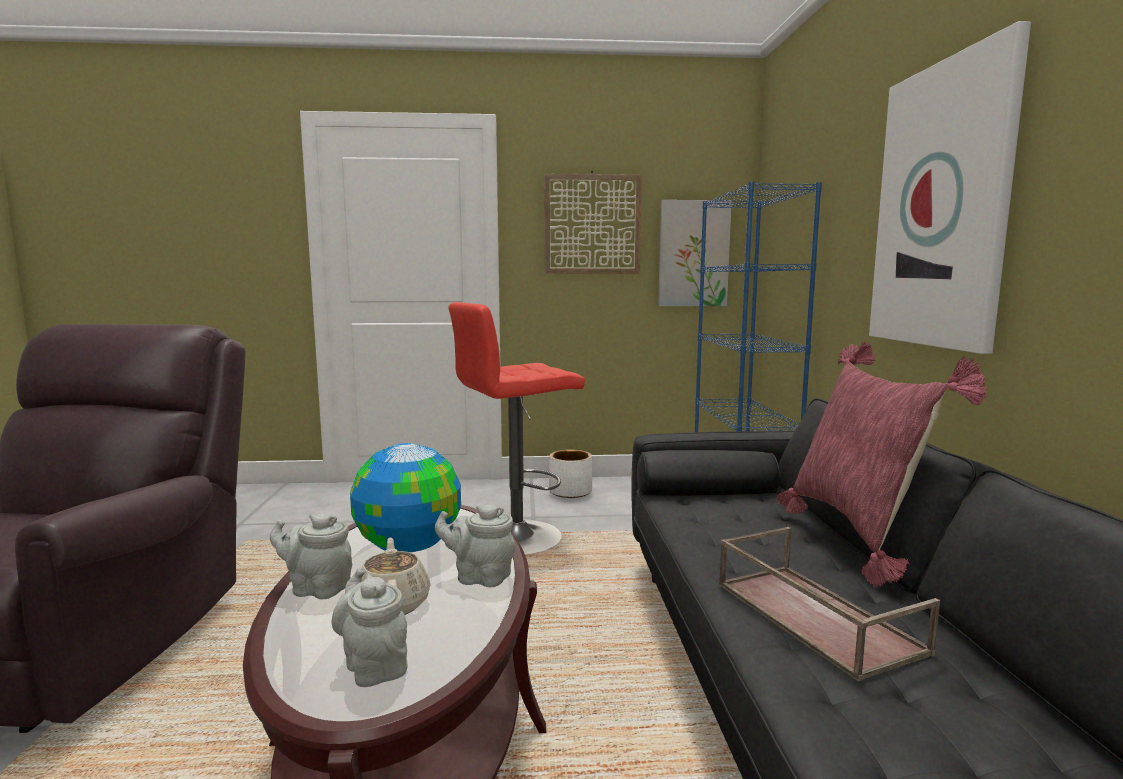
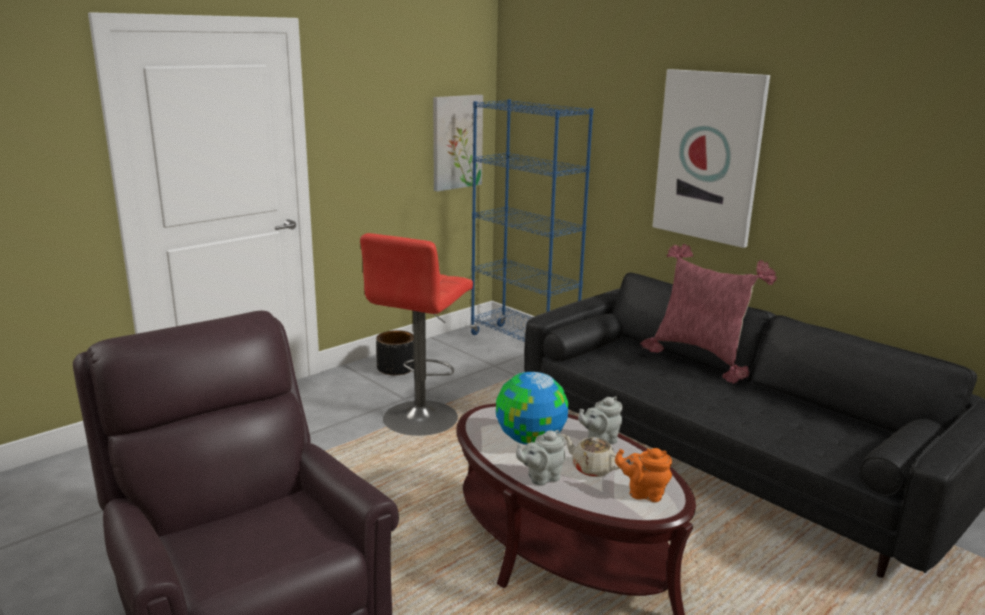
camera: 40 degrees left, 10 degrees up
(374, 665) = (643, 493): grey teapot -> orange teapot
(570, 492) = (396, 368): white planter -> black planter
(592, 222) = (383, 121): picture -> none
(812, 616) = (732, 406): brown tray -> none

